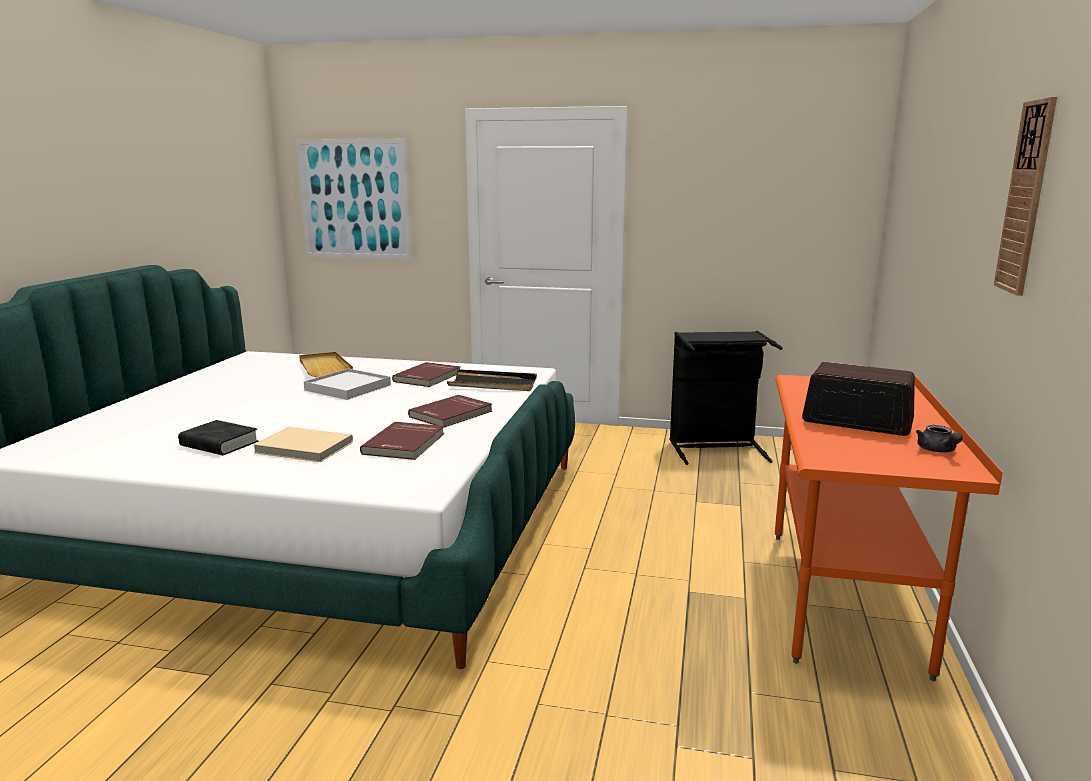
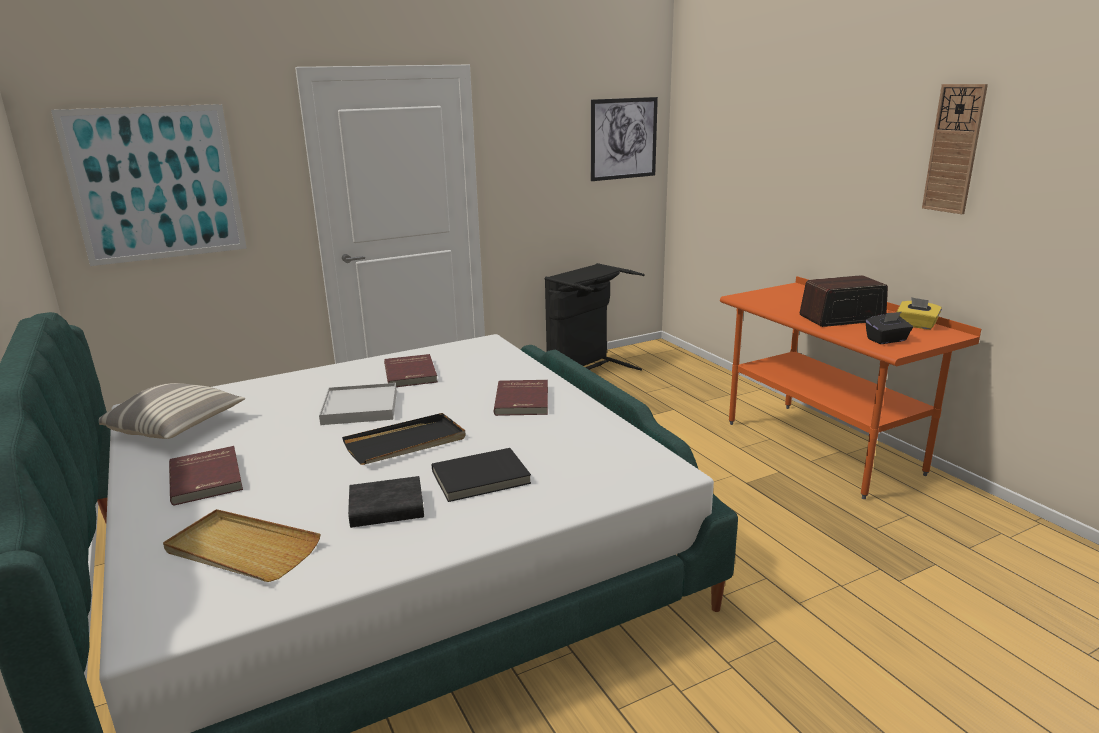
camera: 40 degrees left, 5 degrees up
(242, 370) = (176, 427): none -> pillow
(303, 448) = (481, 478): beige book -> black book
(324, 367) = (274, 395): beige tray -> beige tray (241, 550)
(405, 444) = (556, 439): red book -> red book (207, 478)
(493, 384) = (486, 362): black tray -> black tray (406, 443)
(815, 192) = (623, 138): none -> picture
(846, 451) = (887, 340): none -> black tissue box
(937, 450) = (916, 325): grey teapot -> yellow tissue box

